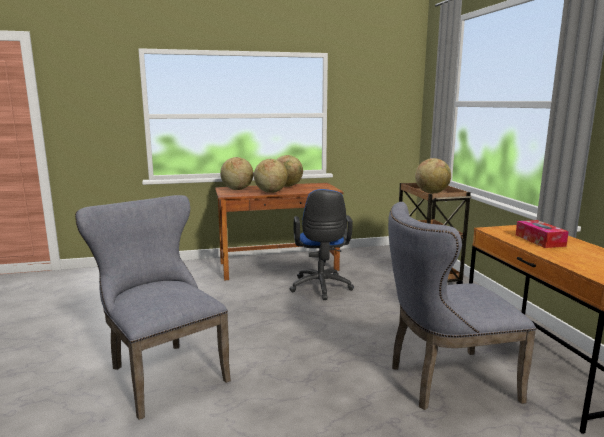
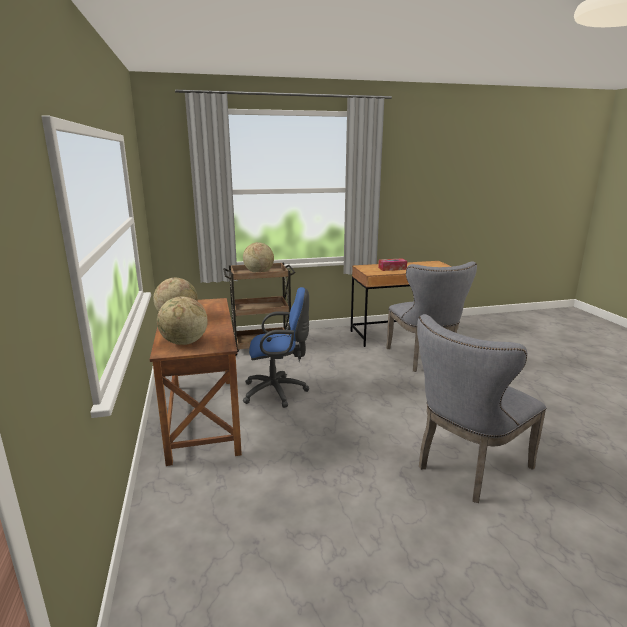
camera: 90 degrees left, 5 degrees up
(270, 192) = (215, 325): globe -> none

